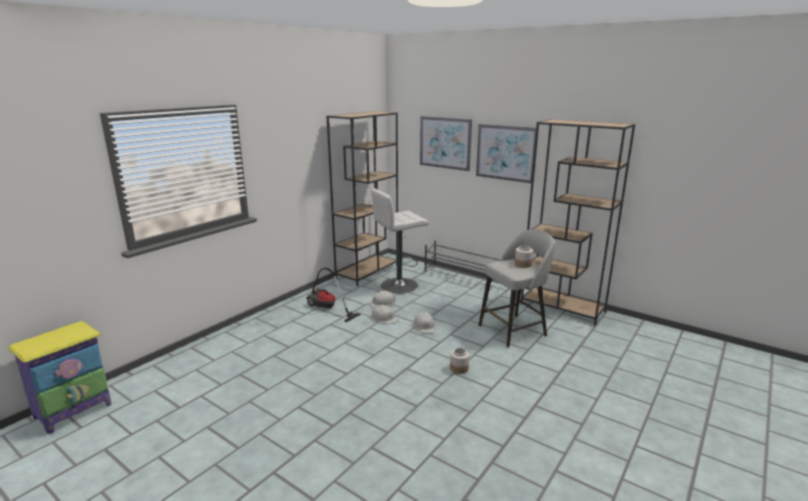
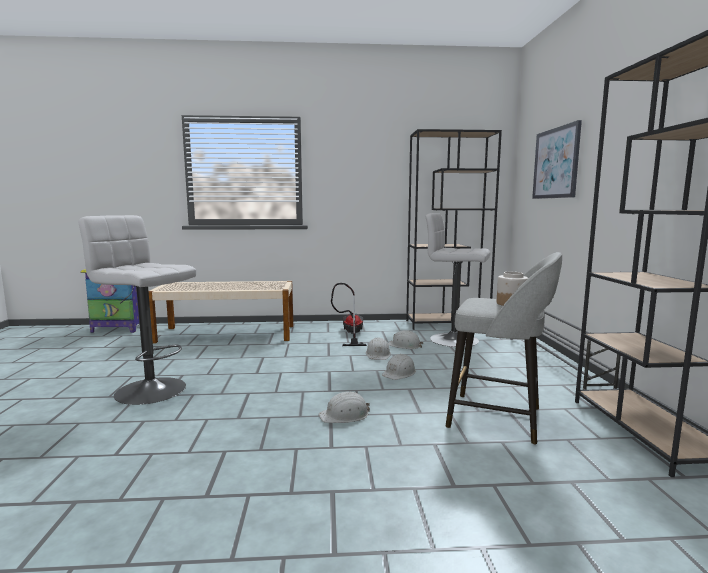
camera: 50 degrees right, 10 degrees down
(224, 355) = (226, 334): none -> beige bench
(312, 430) = (151, 390): none -> white stool
(459, 368) = (345, 415): jar -> white hard hat
(506, 153) = (613, 159): picture -> none

